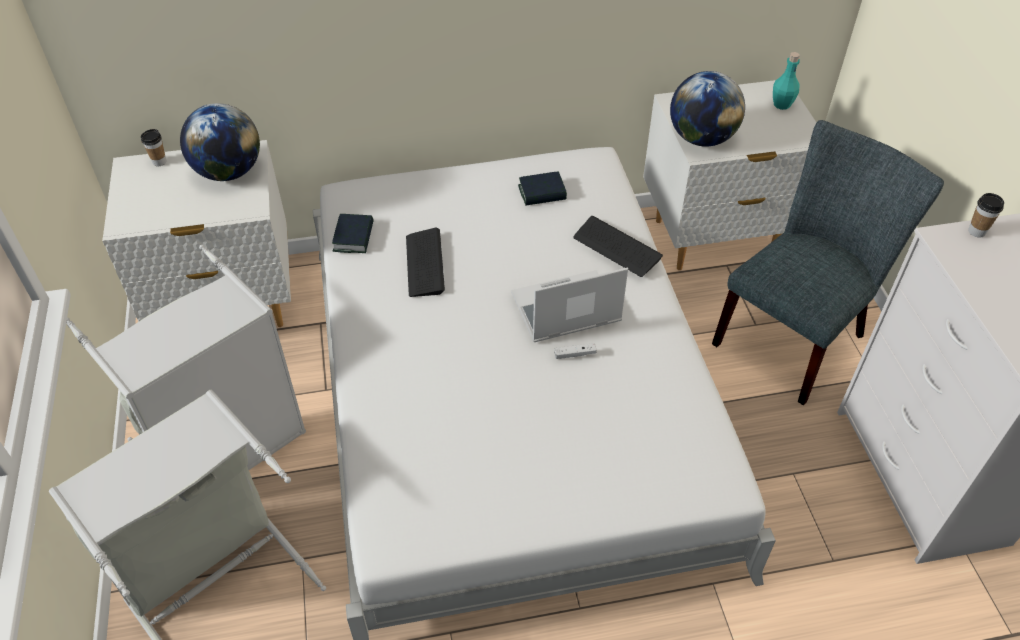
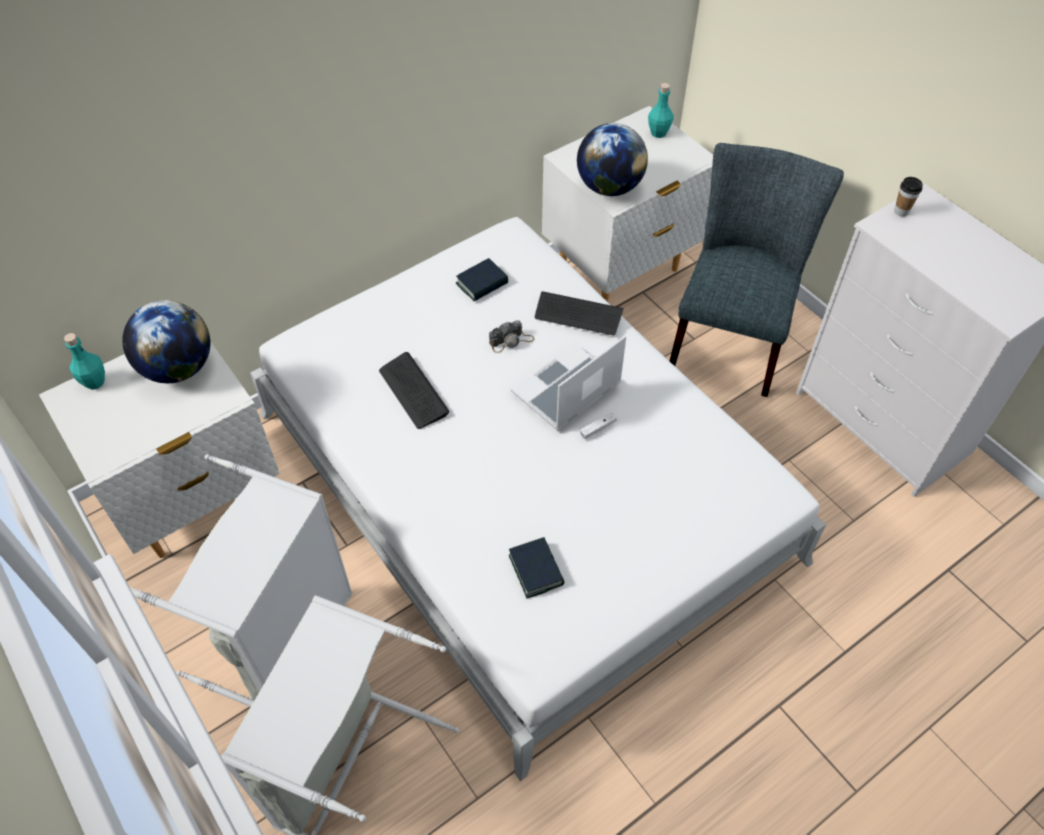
camera: 25 degrees left, 5 degrees up
(159, 162) = (94, 382): cup -> turquoise bottle
(354, 237) = (327, 389): book -> book (536, 570)
(539, 250) = (511, 341): none -> camera

